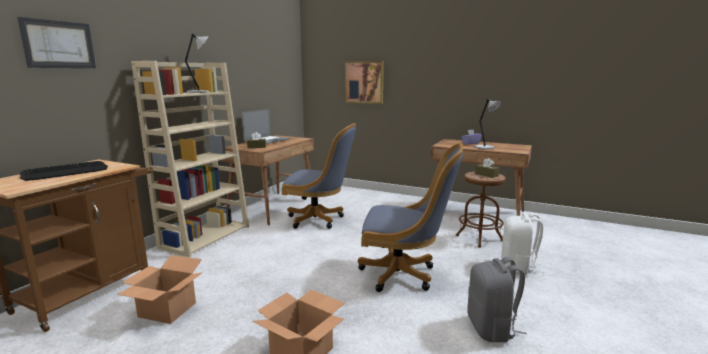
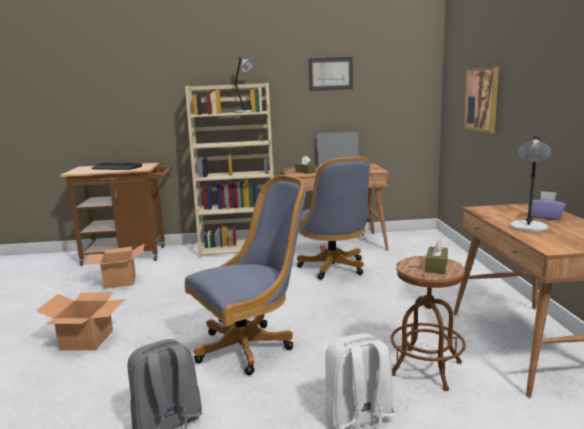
camera: 60 degrees right, 0 degrees up
(59, 44) = (137, 77): picture -> picture (330, 73)
(405, 275) = (251, 345): blue office chair -> blue office chair turned 105 degrees counterclockwise

